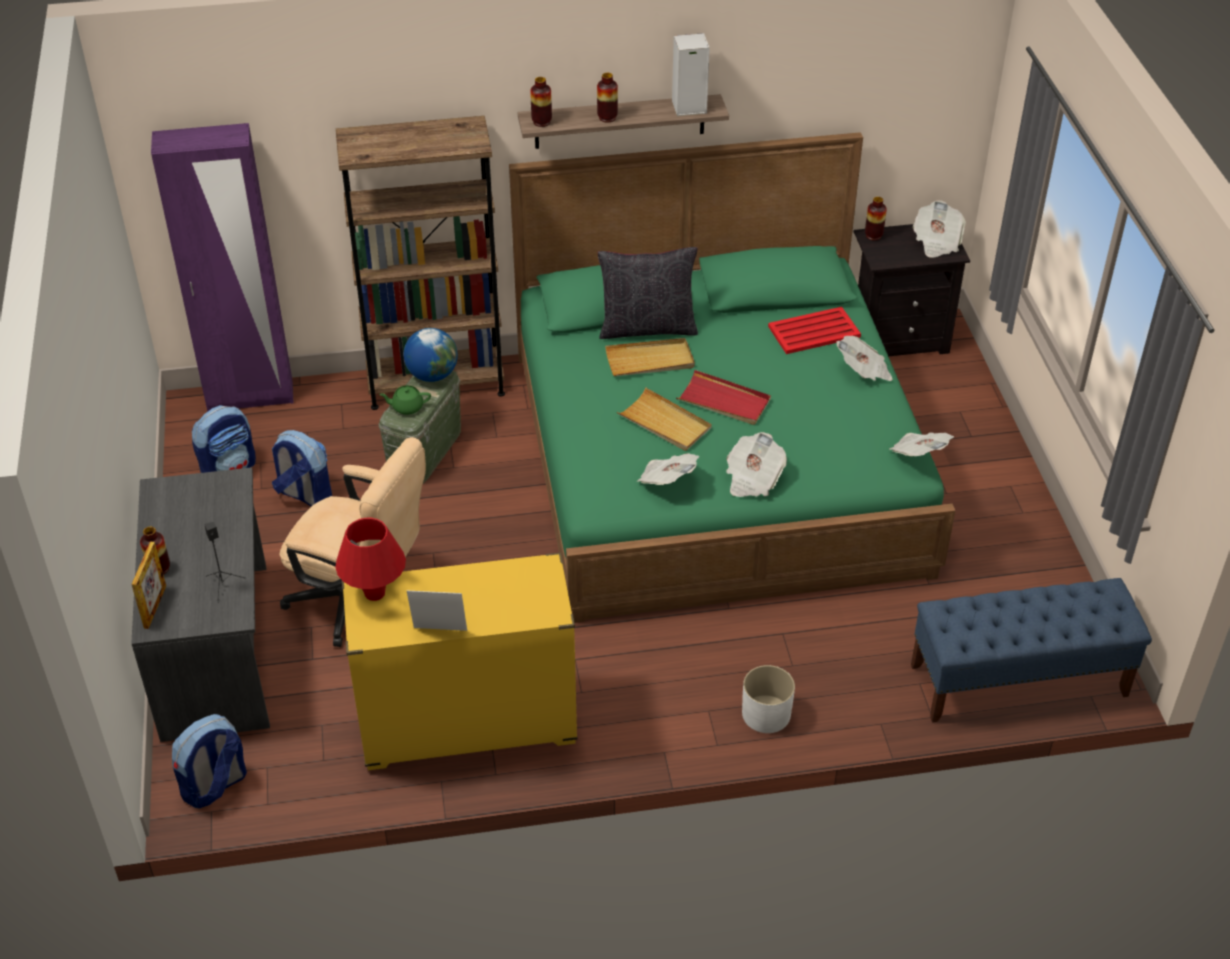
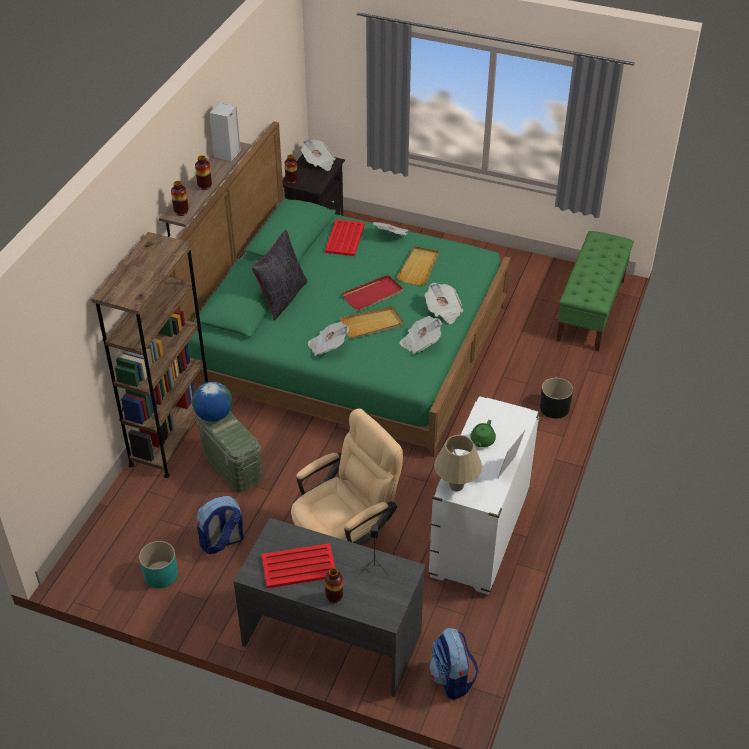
camera: 60 degrees left, 0 degrees up
(155, 607) = (369, 610): picture frame -> none
(189, 522) = (299, 566): none -> red tray
(229, 469) = (160, 574): backpack -> turquoise planter
(250, 397) = (95, 537): purple wardrobe -> none
(374, 593) = (456, 486): red table lamp -> beige table lamp
(407, 407) = (234, 438): green teapot -> green teapot (482, 441)
(467, 723) = (480, 534): yellow dresser -> white dresser
(650, 361) = (313, 308): beige tray -> beige tray (419, 267)
(766, 714) = (554, 408): white planter -> black planter
(919, 454) = (472, 246): newspaper -> newspaper (327, 346)
(1018, 680) = (591, 310): blue bench -> green bench

